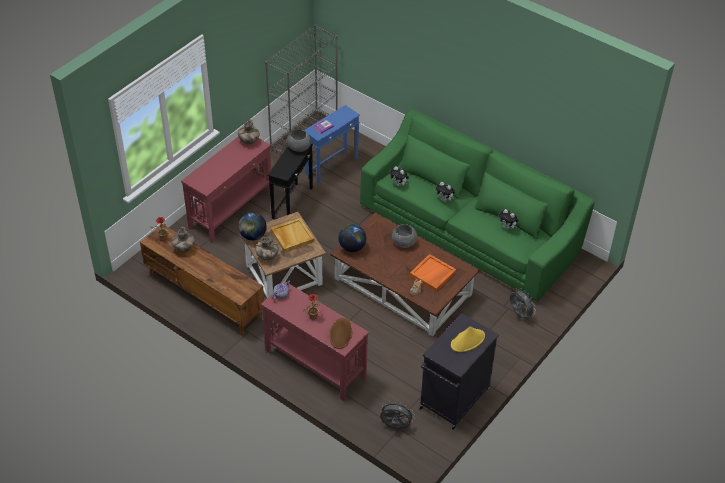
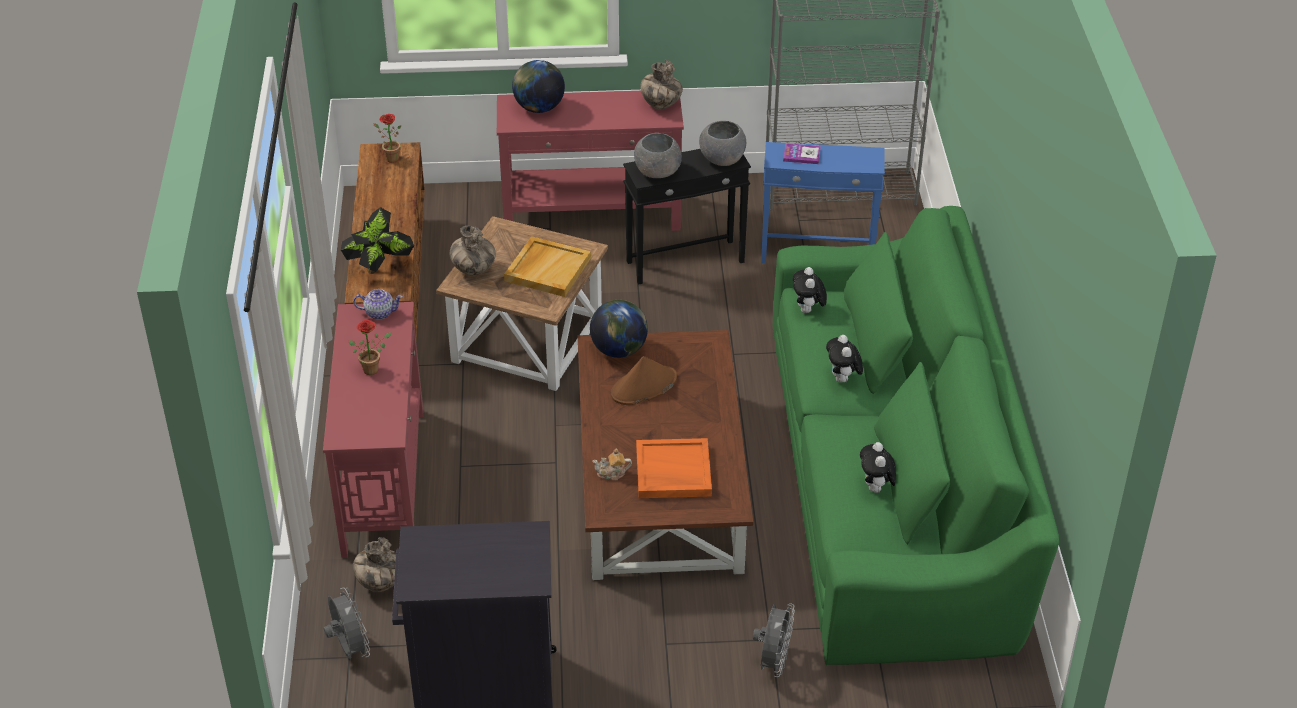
camera: 50 degrees right, 5 degrees down
(183, 249) = (394, 188): vase -> vase (380, 584)
(232, 283) = (380, 268): none -> potted plant
(252, 236) = (499, 233): globe -> globe (539, 108)
(341, 334) = (366, 419): brown hat -> brown hat (644, 386)
(404, 243) = (702, 399): grey bowl -> grey bowl (657, 172)
(467, 341) = (491, 563): yellow hat -> none

